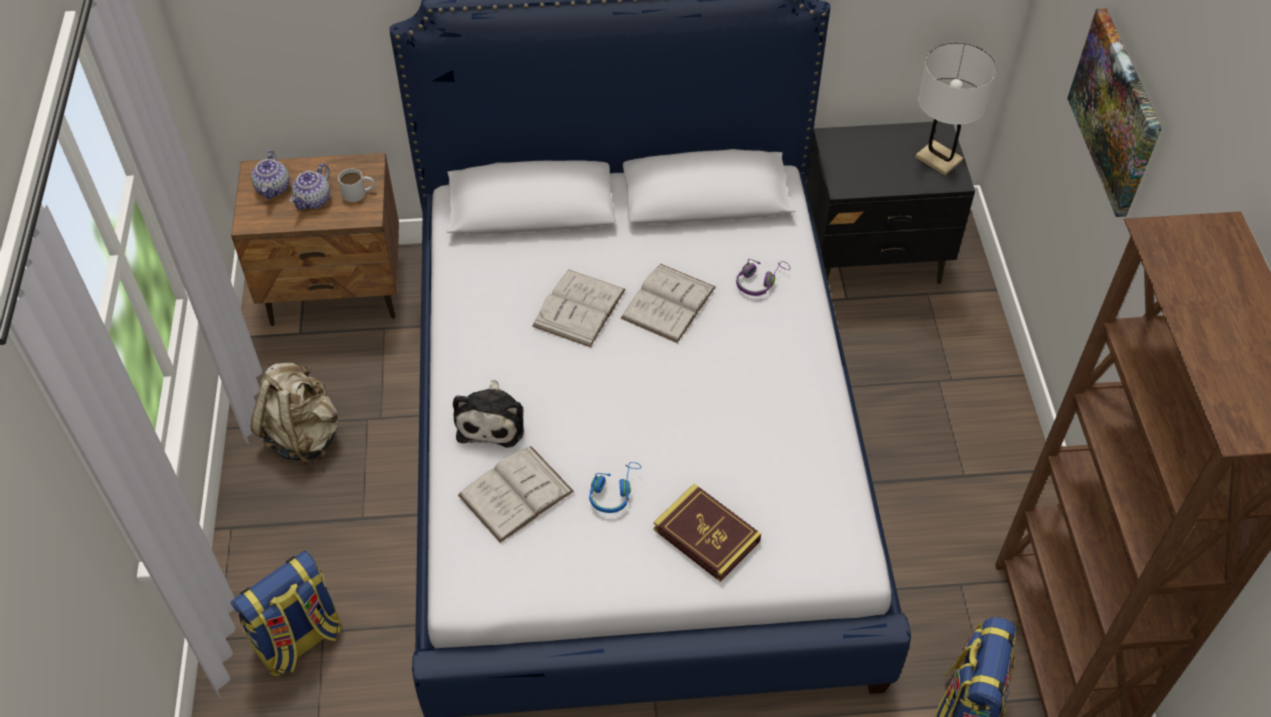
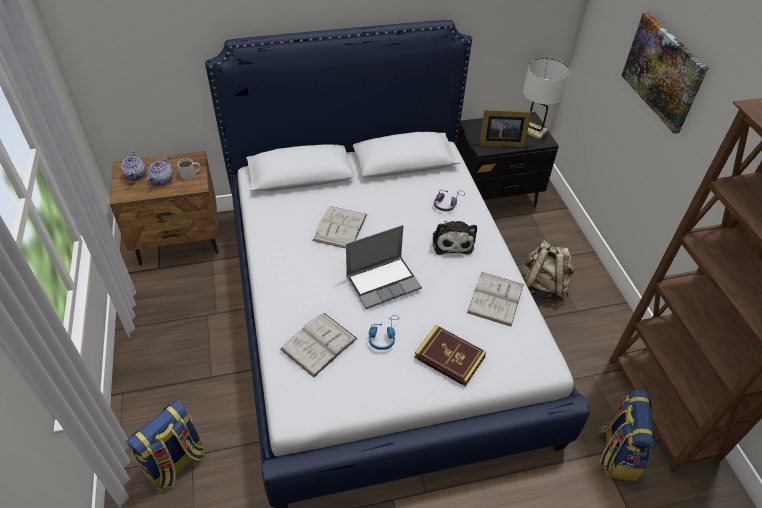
camera: 10 degrees left, 5 degrees down
(304, 436) = (167, 329): beige backpack -> beige backpack (543, 286)
(492, 420) = (295, 299): plush toy -> plush toy (452, 241)
(630, 406) = (383, 282): none -> laptop
(668, 303) = (395, 220): white book -> white book (495, 298)
(874, 176) = (499, 142): none -> picture frame

